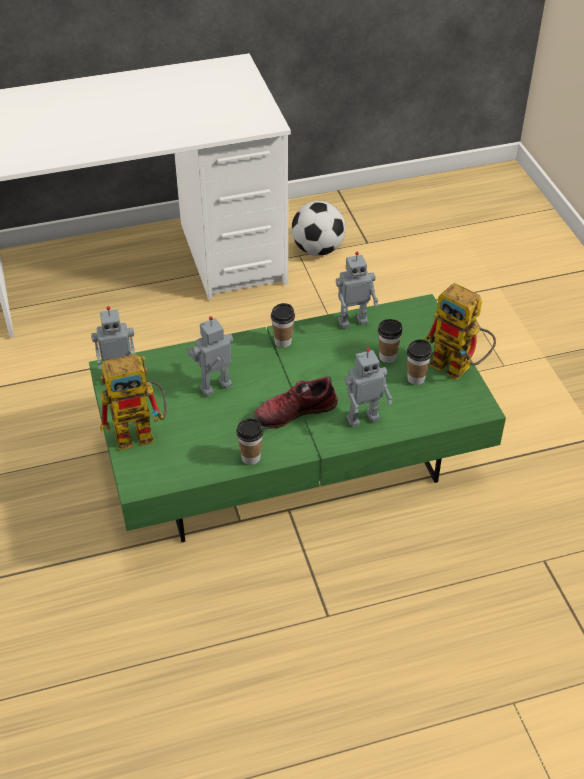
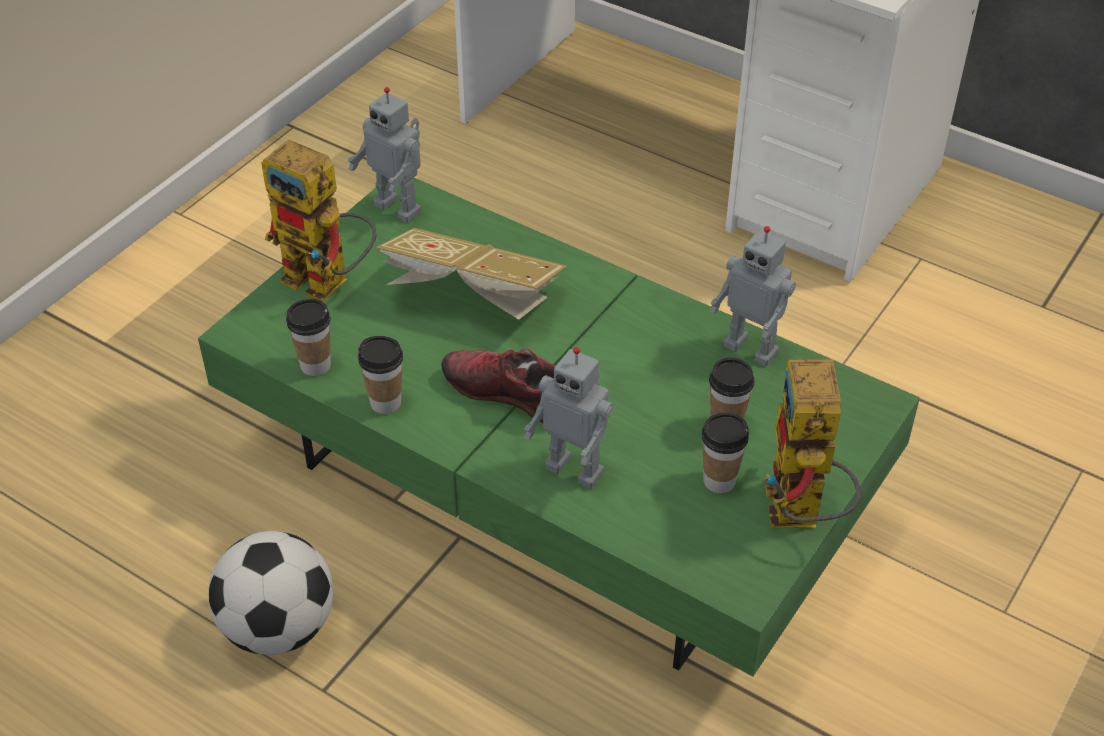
camera: 50 degrees right, 0 degrees up
(216, 388) = (472, 299): toy robot -> book
(283, 342) = (627, 306): cup -> cup (315, 365)
(318, 250) = (956, 268): football -> football (278, 628)

